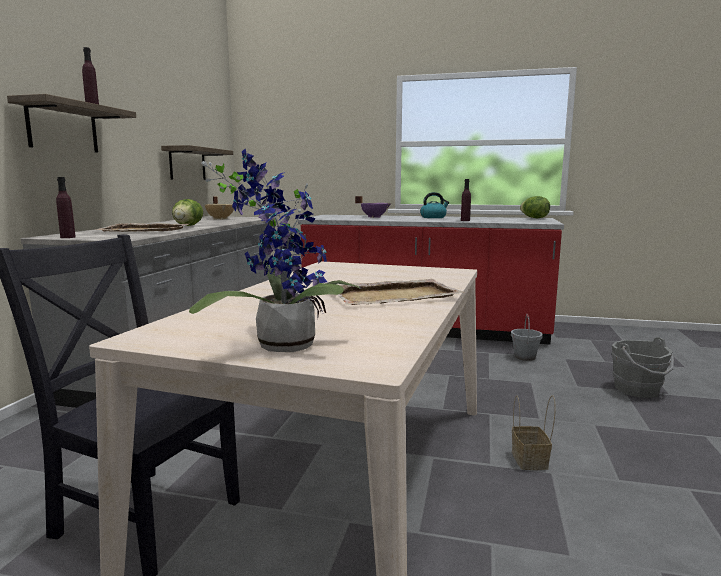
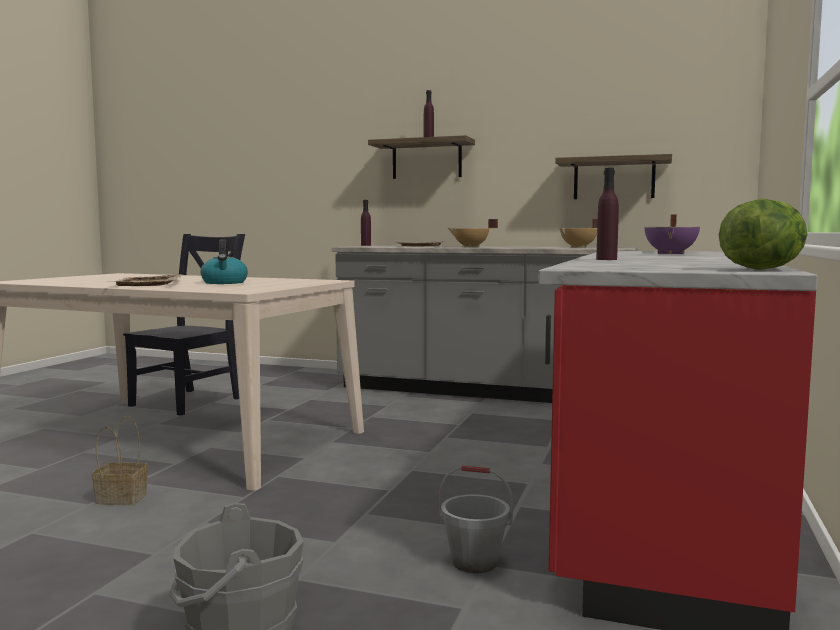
camera: 95 degrees right, 5 degrees down
(188, 226) = (471, 247): lettuce -> beige cooking pot
(282, 344) = (69, 278): potted plant -> none
(433, 217) = (698, 258): kettle -> kettle (224, 282)

